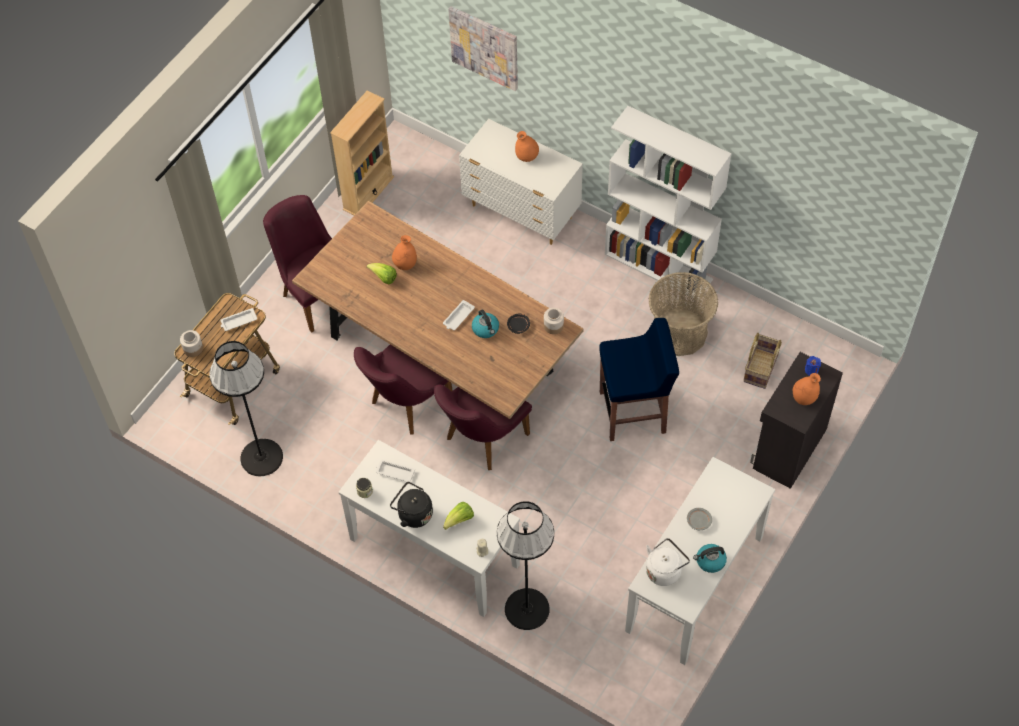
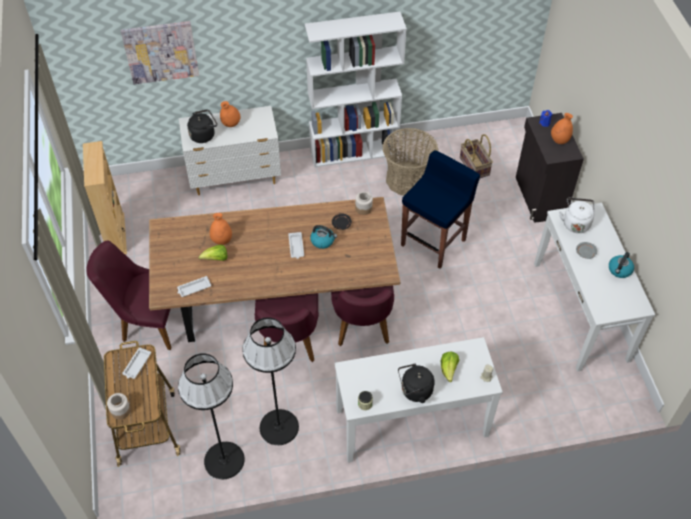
camera: 45 degrees left, 5 degrees down
(394, 472) = (370, 374): white tray -> white tray (193, 288)
(492, 151) = (204, 135): none -> black kettle
(526, 608) = (507, 408): black floor lamp -> black floor lamp (278, 427)
(664, 570) = (602, 296): white kettle -> white kettle (575, 223)

